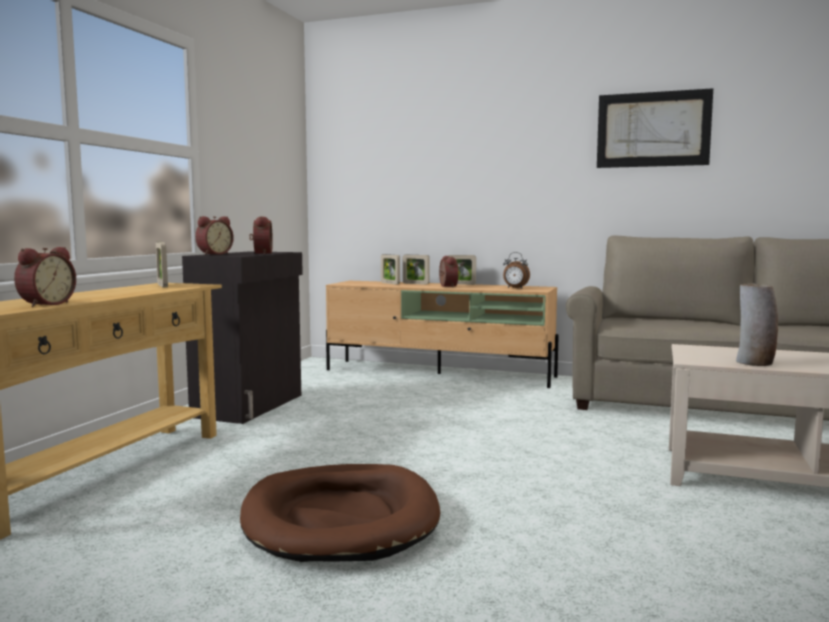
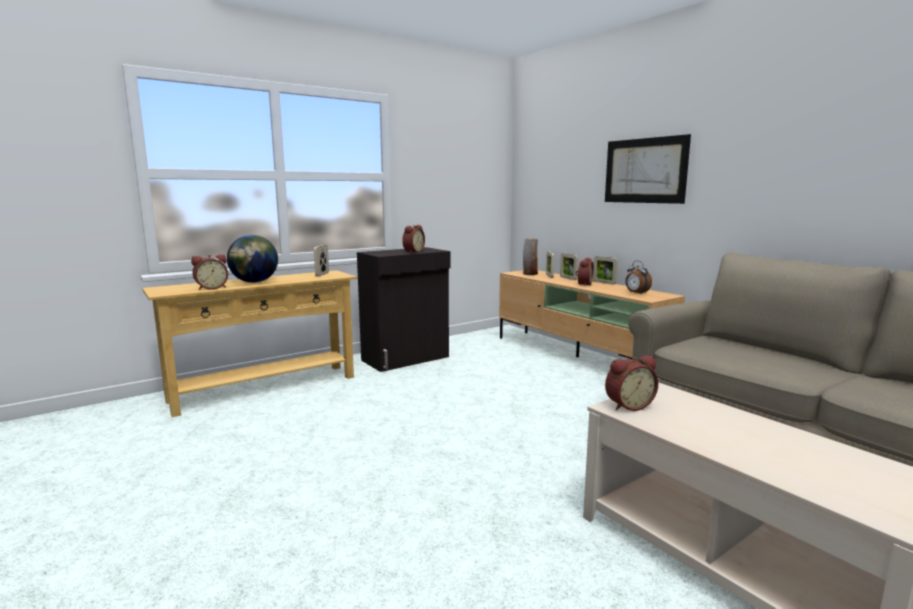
camera: 35 degrees right, 5 degrees up
(91, 296) = (254, 282): none -> globe
(213, 254) = (381, 251): alarm clock -> alarm clock (627, 405)
(341, 519) = (317, 459): brown dog bed -> none
(653, 129) = (797, 137): picture -> picture (644, 170)
(754, 363) = (670, 426): vase -> vase (530, 274)

